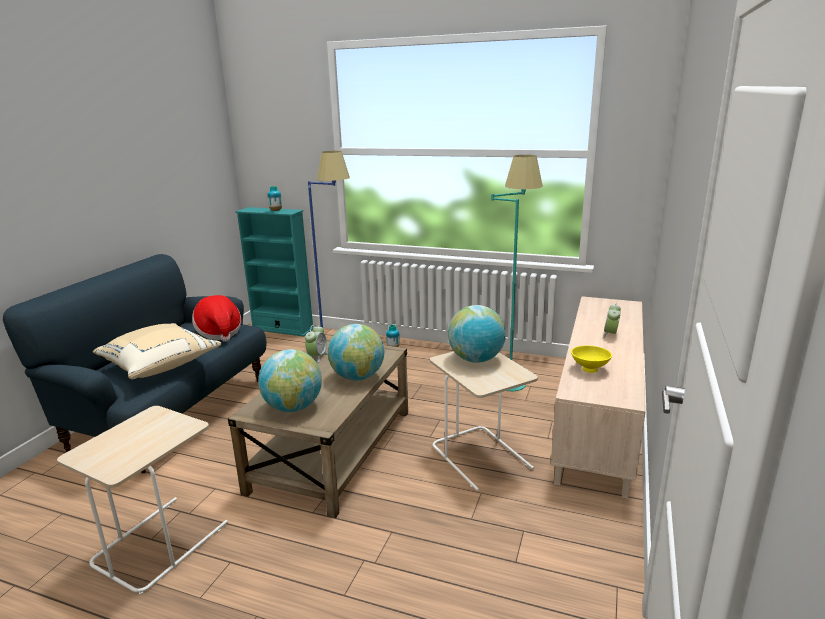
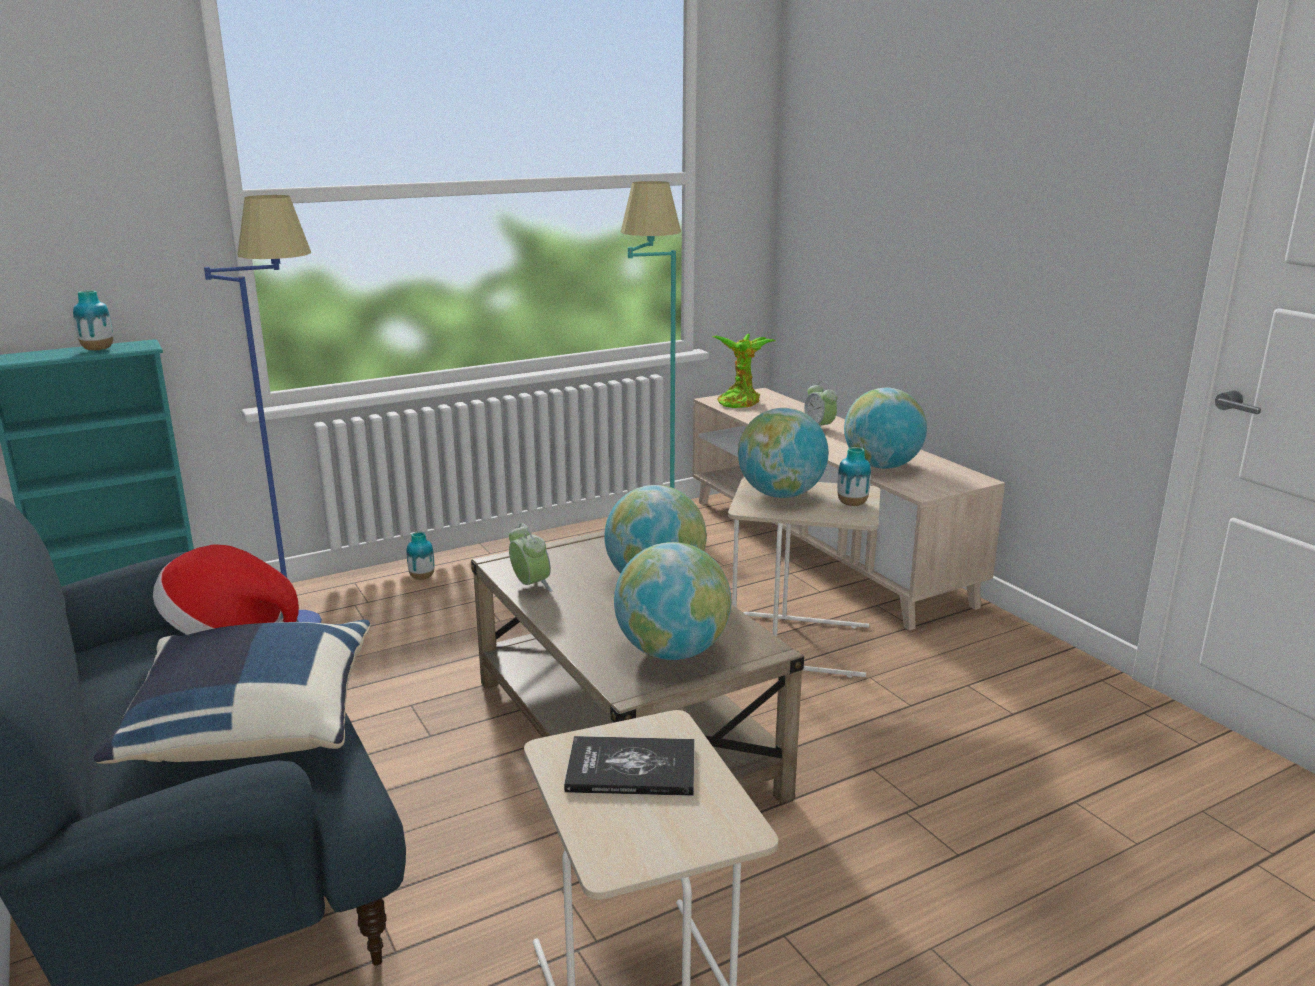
camera: 50 degrees left, 0 degrees up
(149, 432) = (631, 769): none -> book
(160, 365) = (252, 727): beige pillow -> blue pillow
(497, 379) = (852, 504): none -> vase
(588, 369) = (882, 466): yellow bowl -> globe
(602, 305) = (740, 402): none -> potted plant

